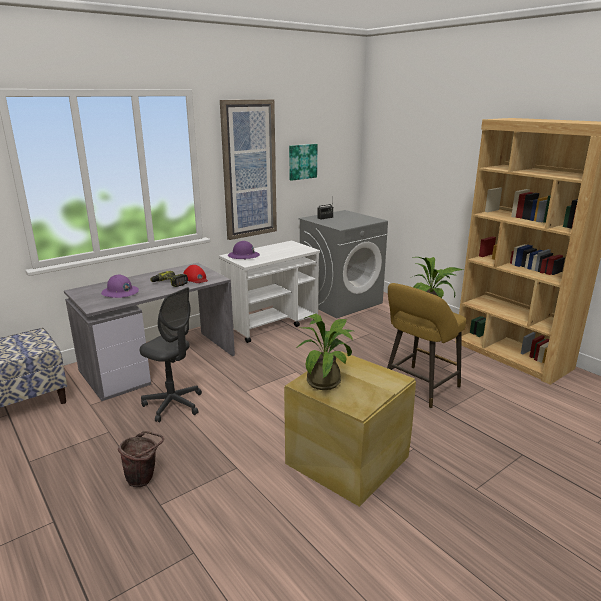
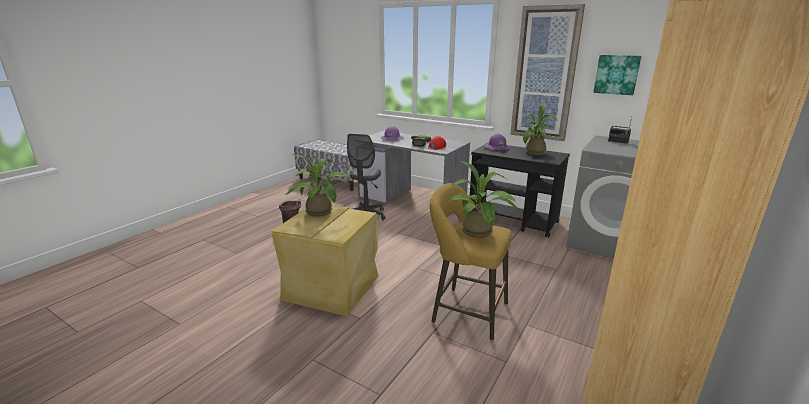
camera: 70 degrees right, 0 degrees up
(272, 324) = (513, 221): white cart -> black cart
(279, 249) = (533, 153): none -> potted plant

